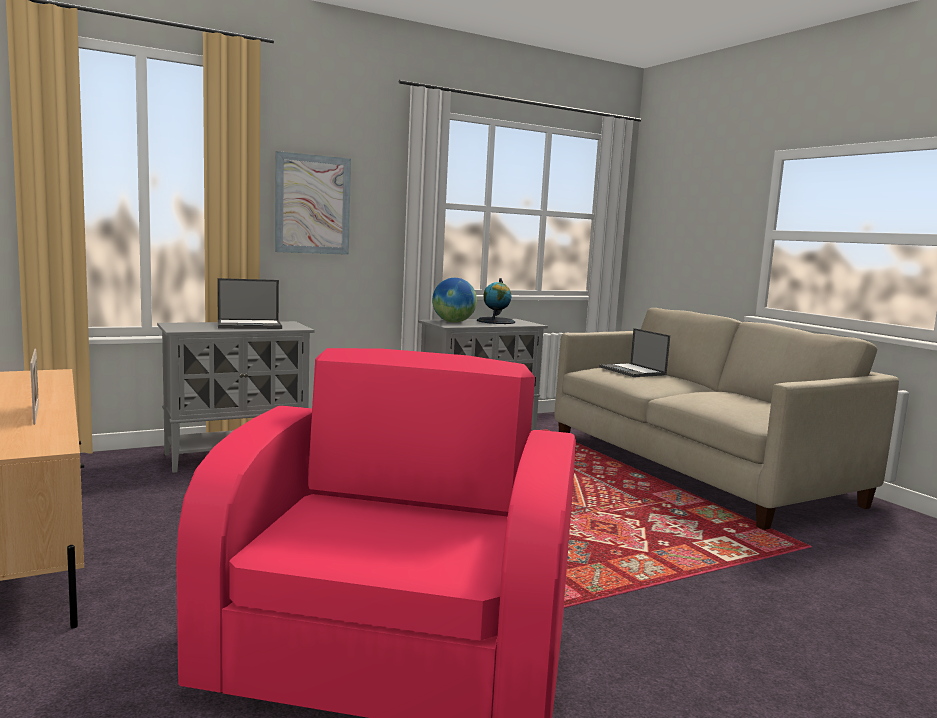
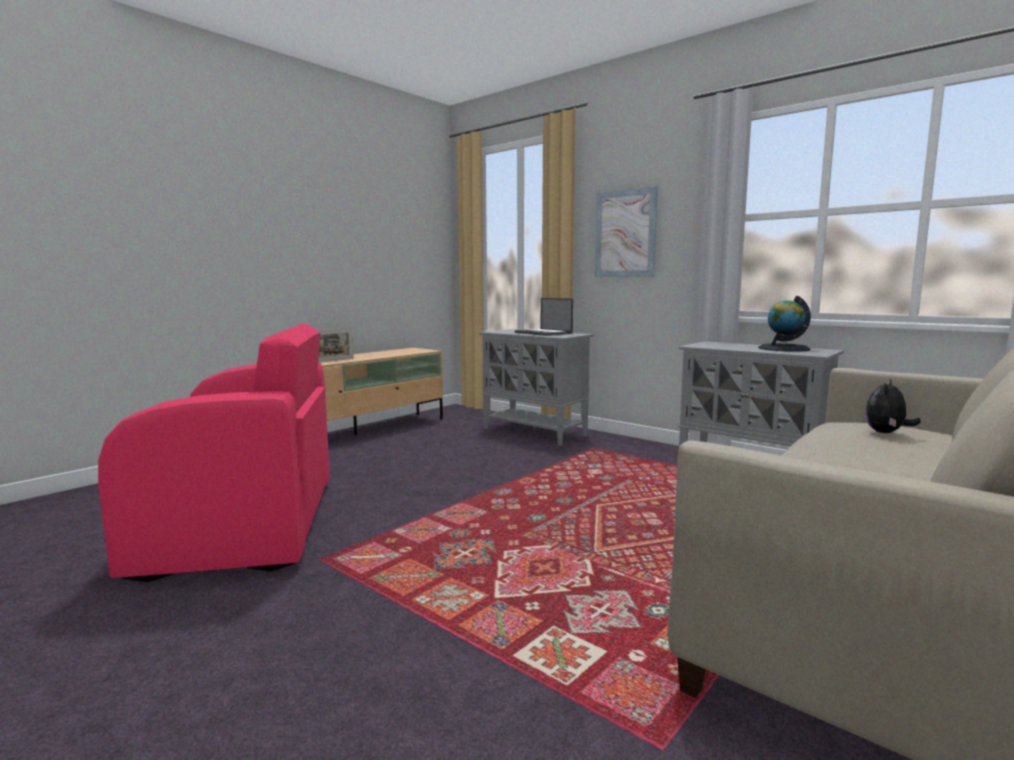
camera: 70 degrees right, 0 degrees up
(453, 322) = (724, 344): globe -> none
(633, 371) = (886, 433): laptop -> plush toy

